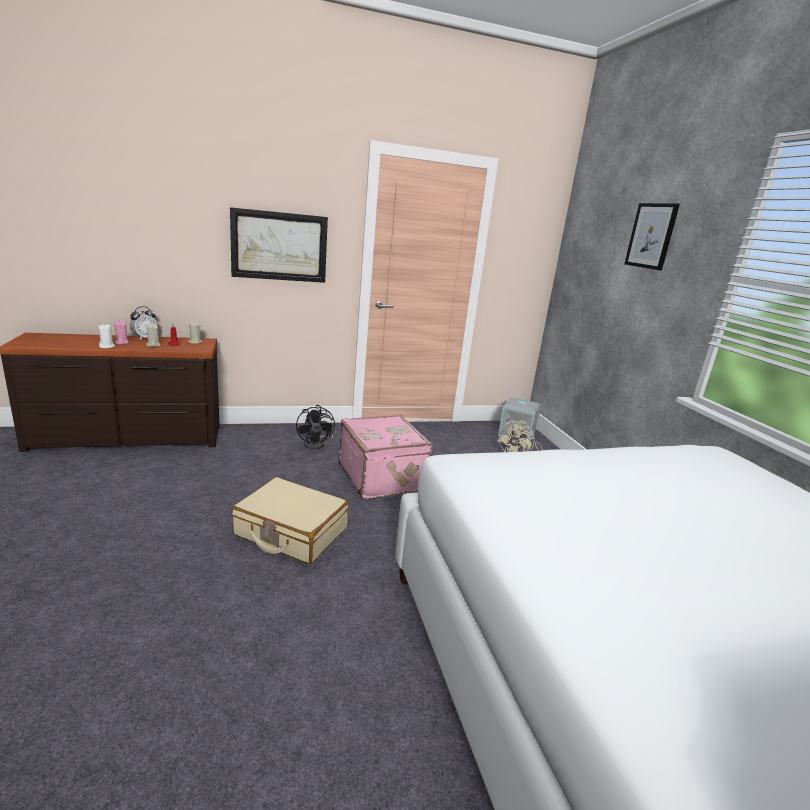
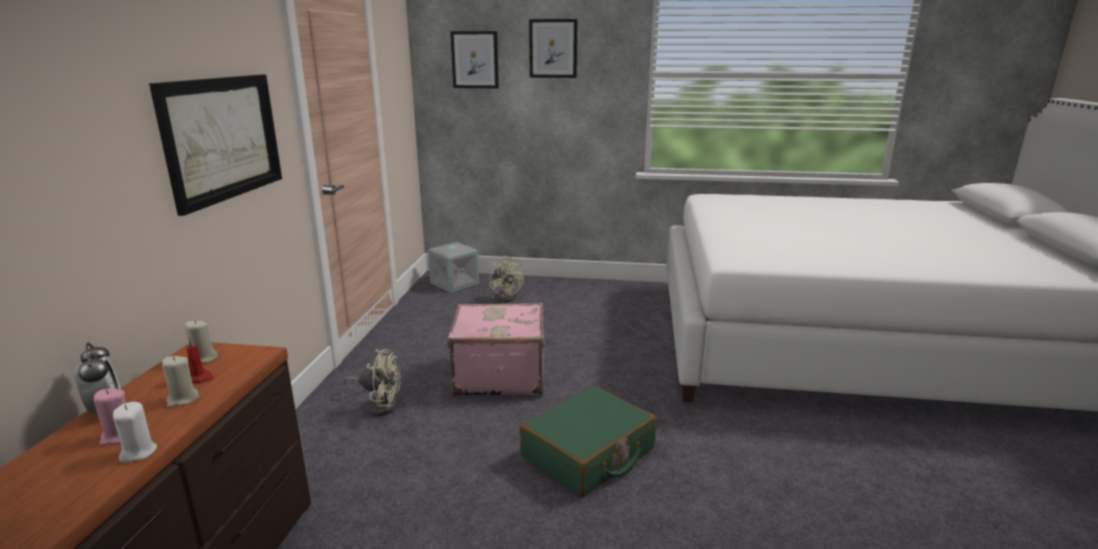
camera: 65 degrees left, 0 degrees up
(290, 532) = (588, 454): beige suitcase -> green suitcase
(317, 443) = (378, 405): black fan -> beige fan
(595, 242) = (475, 60): none -> picture

